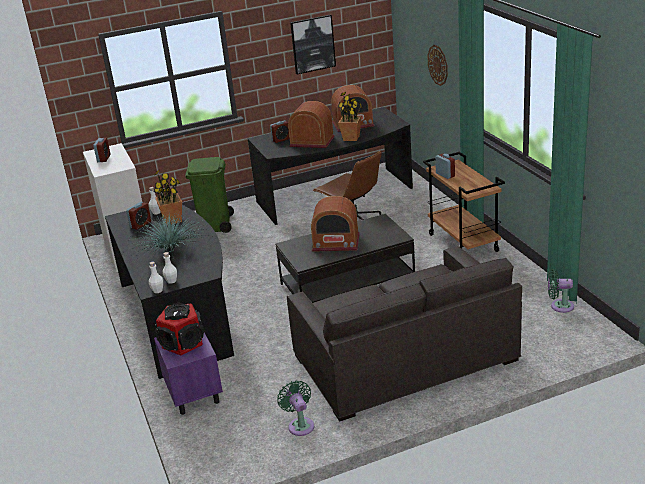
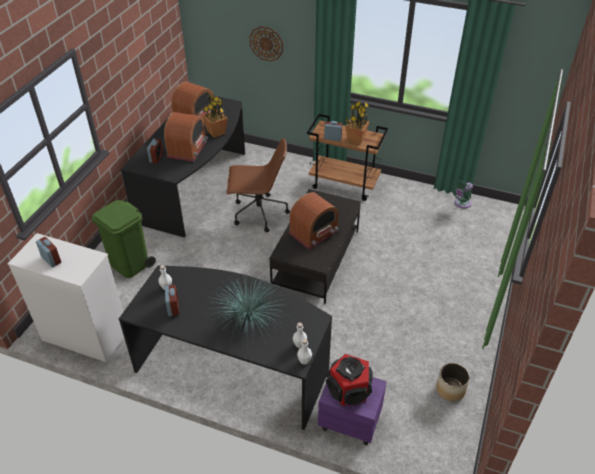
camera: 50 degrees left, 15 degrees up
(172, 220) = (196, 286): potted plant -> potted plant (356, 140)
(300, 425) = (450, 389): green fan -> planter
(312, 44) = (138, 53): picture -> none
(312, 141) = (187, 149): radio -> radio turned 135 degrees clockwise
(404, 358) = (435, 295): grey sofa -> none

